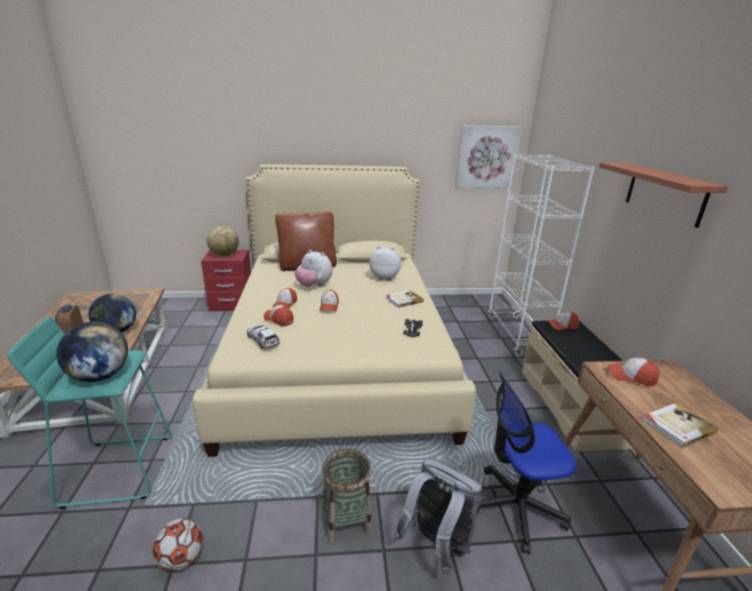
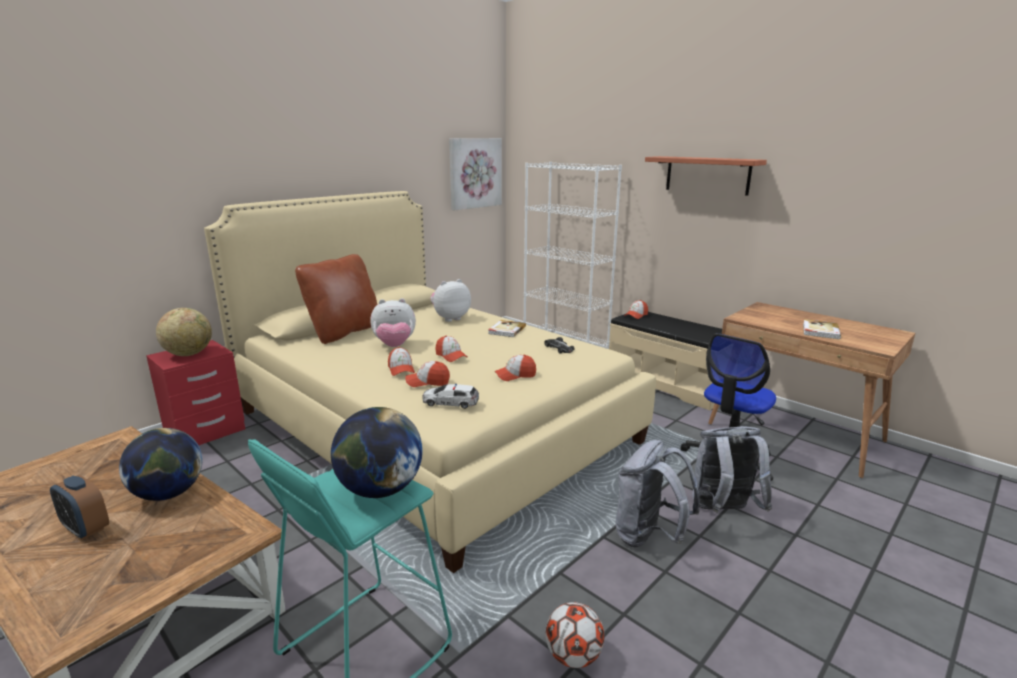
camera: 40 degrees left, 5 degrees down
(346, 521) = (649, 536): basket -> grey backpack
(631, 377) = (759, 317): cap -> cap (515, 375)

